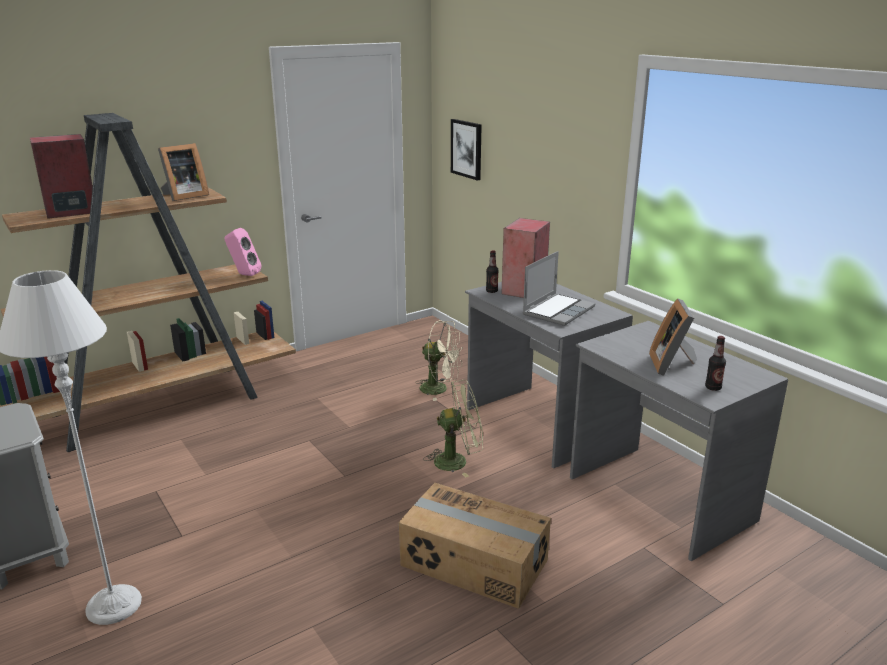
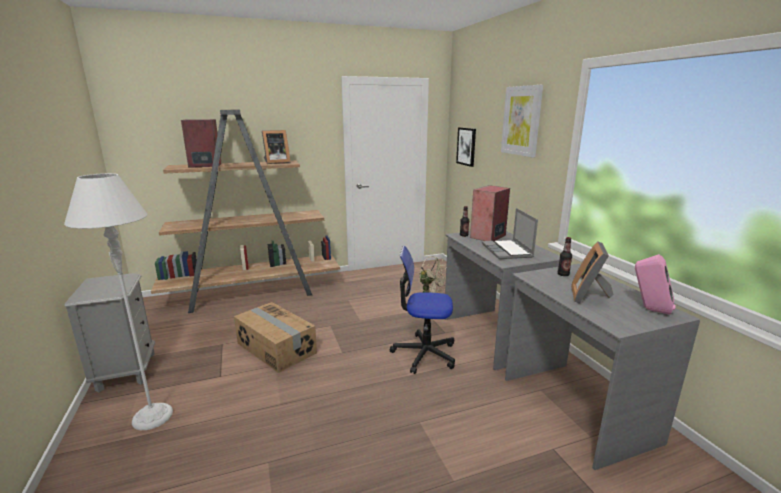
camera: 15 degrees right, 5 degrees down
(244, 274) = (310, 215): pink speaker -> pink speaker (649, 309)
(457, 461) = (424, 354): green fan -> office chair
(474, 563) = (407, 435): cardboard box -> cardboard box (276, 348)
(555, 123) = (521, 121): none -> picture
(558, 310) = (507, 251): laptop -> laptop turned 120 degrees clockwise
(713, 387) = (623, 318): bottle -> bottle (563, 274)

